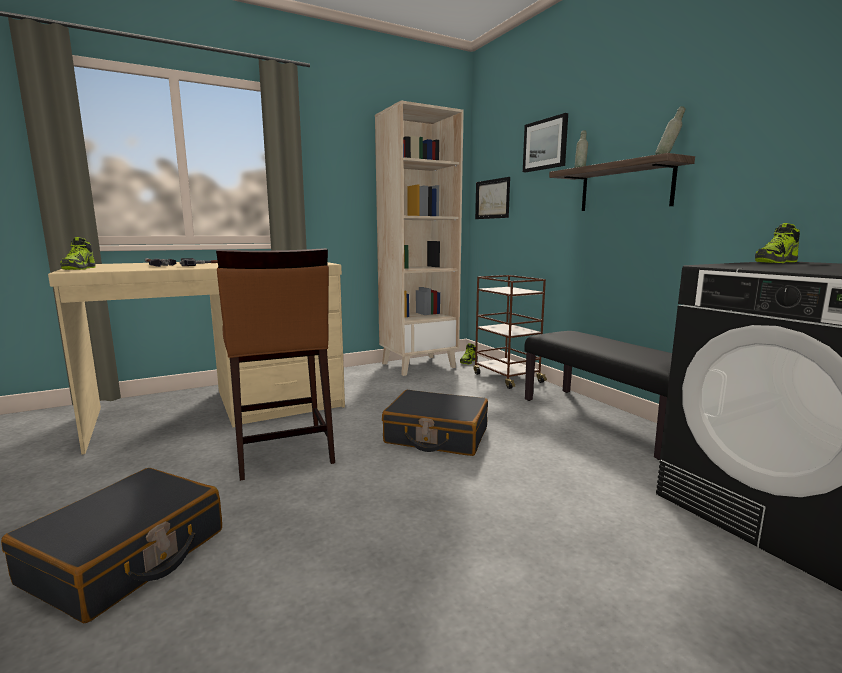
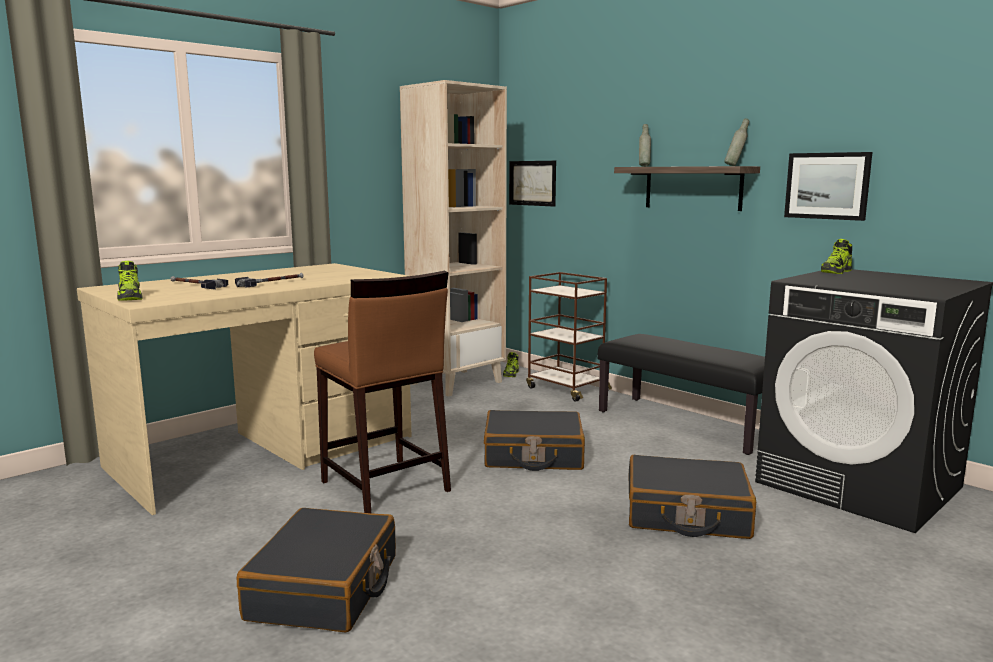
camera: 15 degrees left, 0 degrees up
(545, 144) = (600, 131): picture -> picture (827, 186)
(557, 525) = (686, 514): none -> black suitcase

